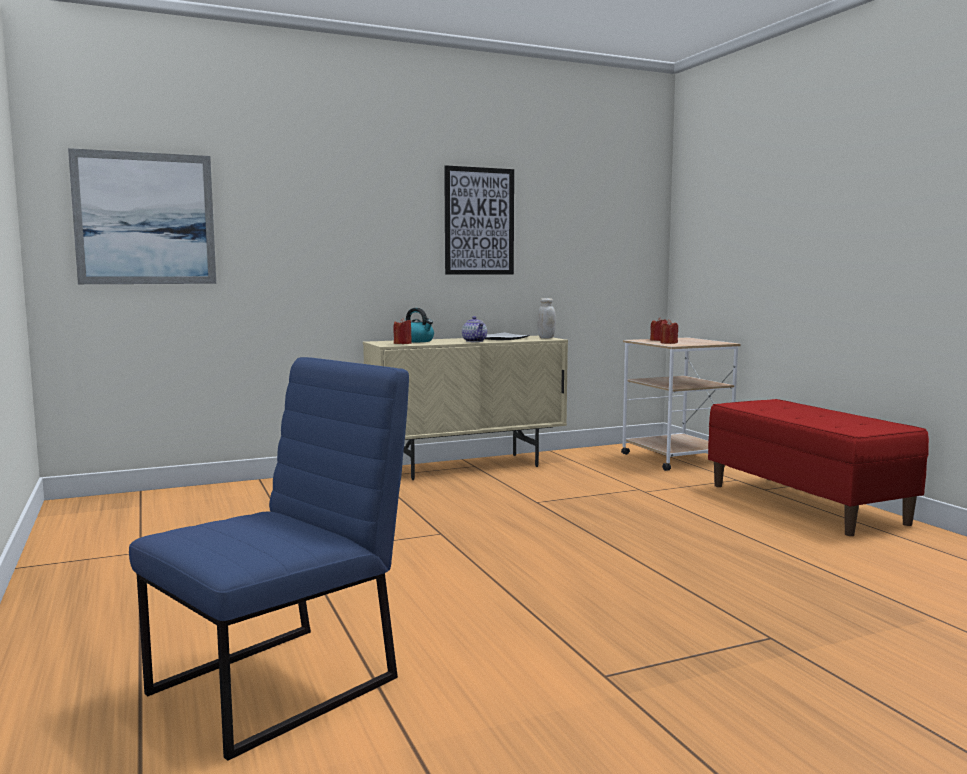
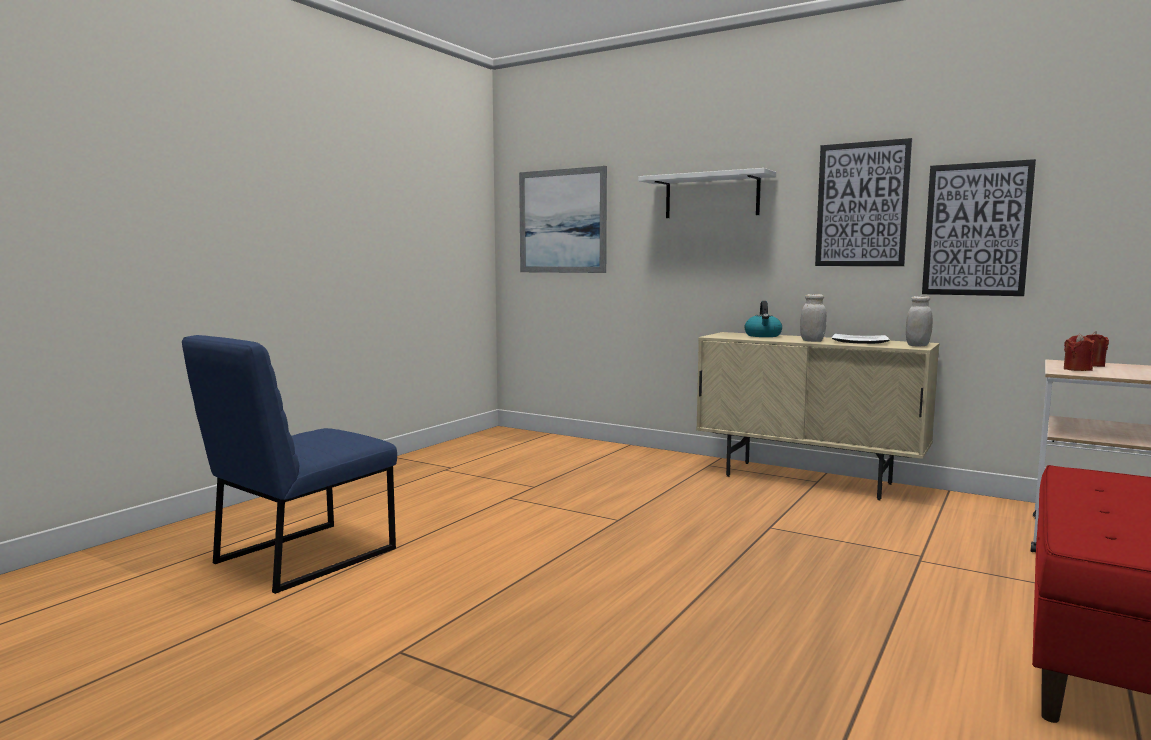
camera: 55 degrees right, 0 degrees up
(281, 683) = (300, 557): blue chair -> blue chair turned 120 degrees clockwise
(342, 203) = (711, 196): none -> white shelf
(402, 343) = (732, 336): red candle -> none
(475, 341) = (812, 341): teapot -> white jar
(557, 246) = (976, 229): none -> picture

